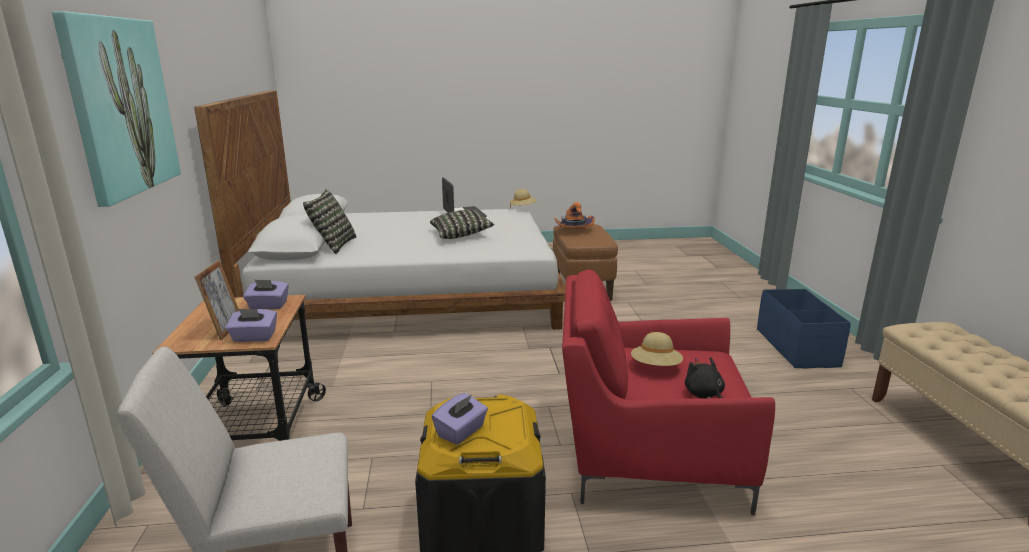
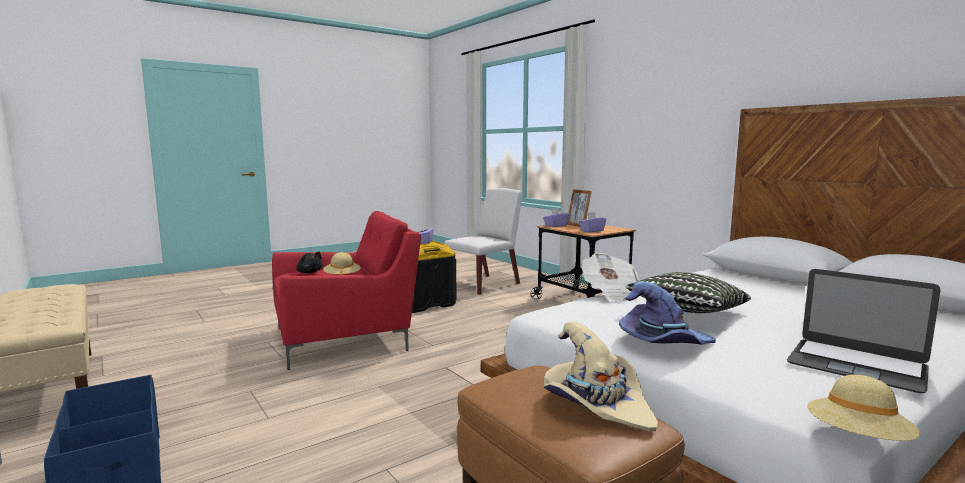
camera: 150 degrees right, 10 degrees down
(120, 106) = (659, 107): picture -> none
(333, 245) = (762, 280): pillow -> none
(466, 252) = (610, 293): none -> newspaper
(512, 229) = (663, 343): none -> purple hat
(573, 229) = (596, 405): orange hat -> beige hat

